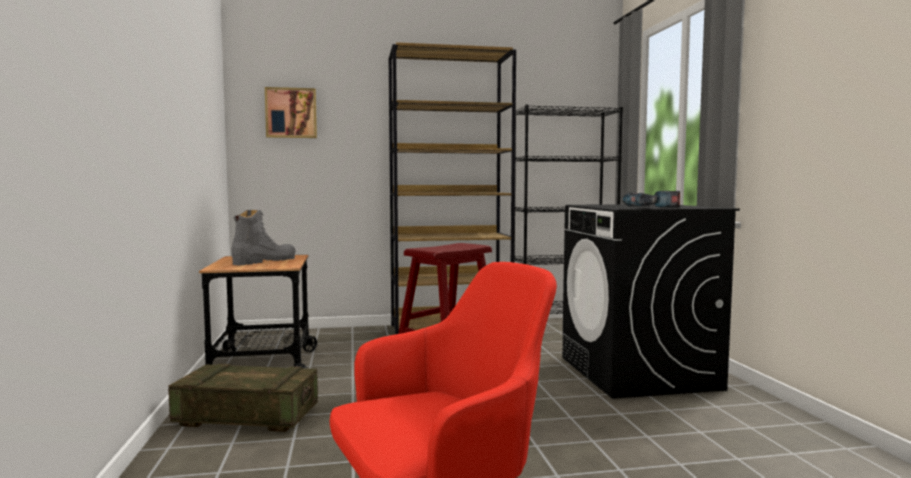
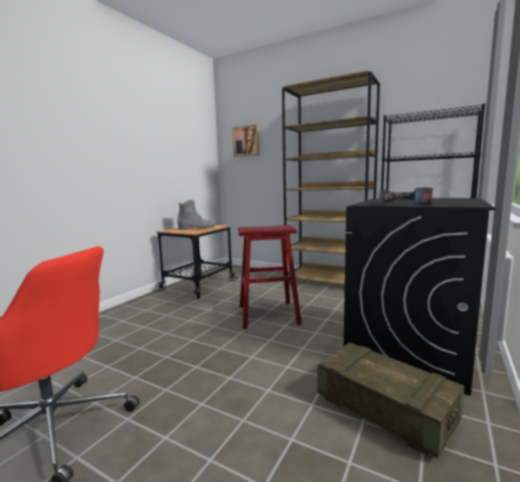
camera: 40 degrees right, 5 degrees up
(247, 417) = (149, 309): crate -> crate (384, 410)

